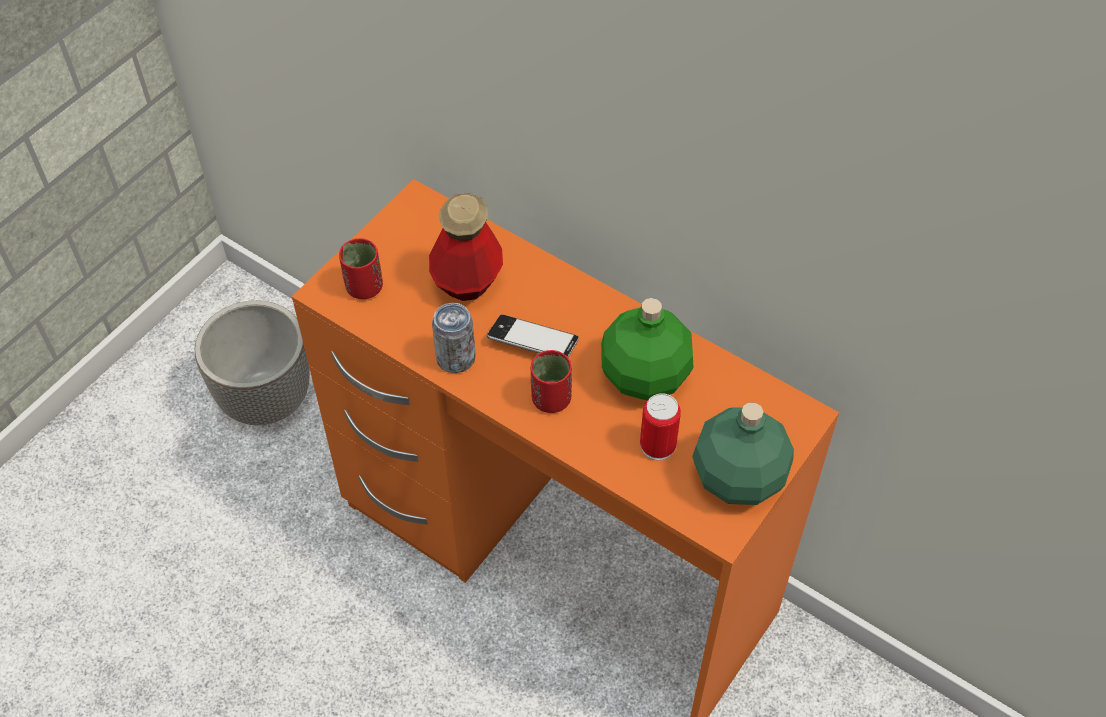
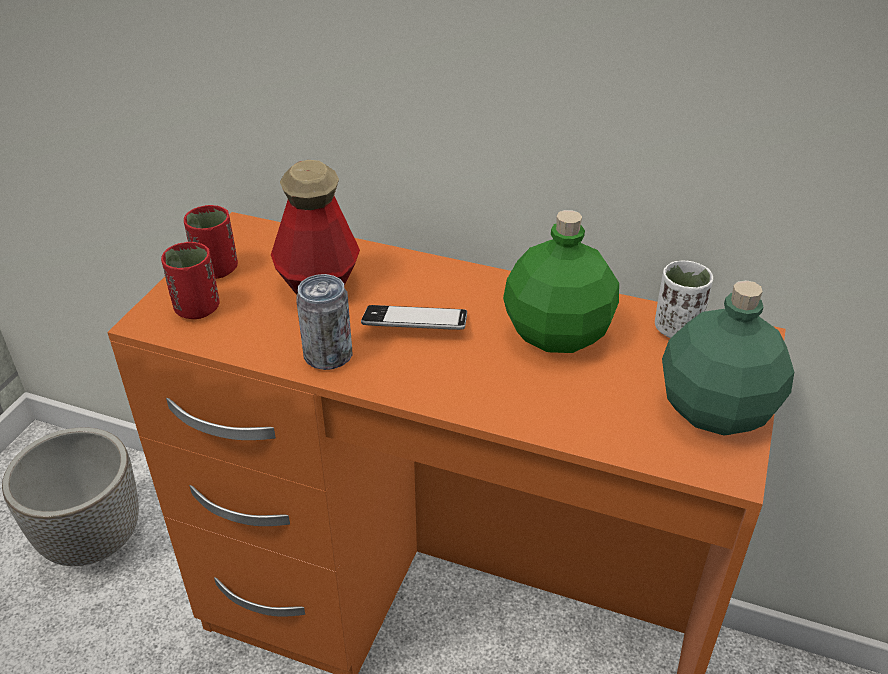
camera: 15 degrees left, 15 degrees down
(551, 399) = (458, 374): red cup -> red cup (216, 269)
(657, 445) = (605, 396): can -> none
(746, 392) = (677, 329): none -> white cup

